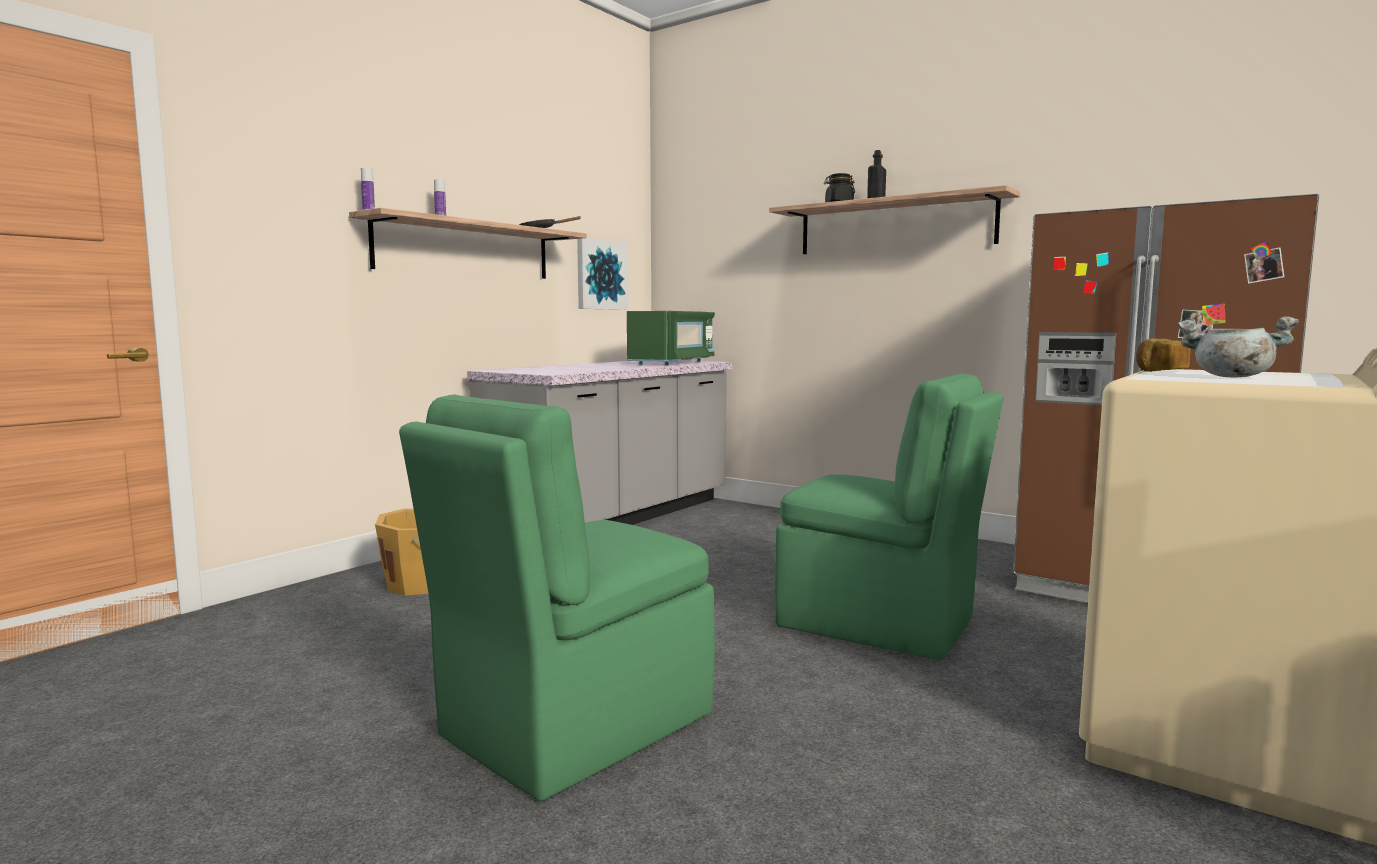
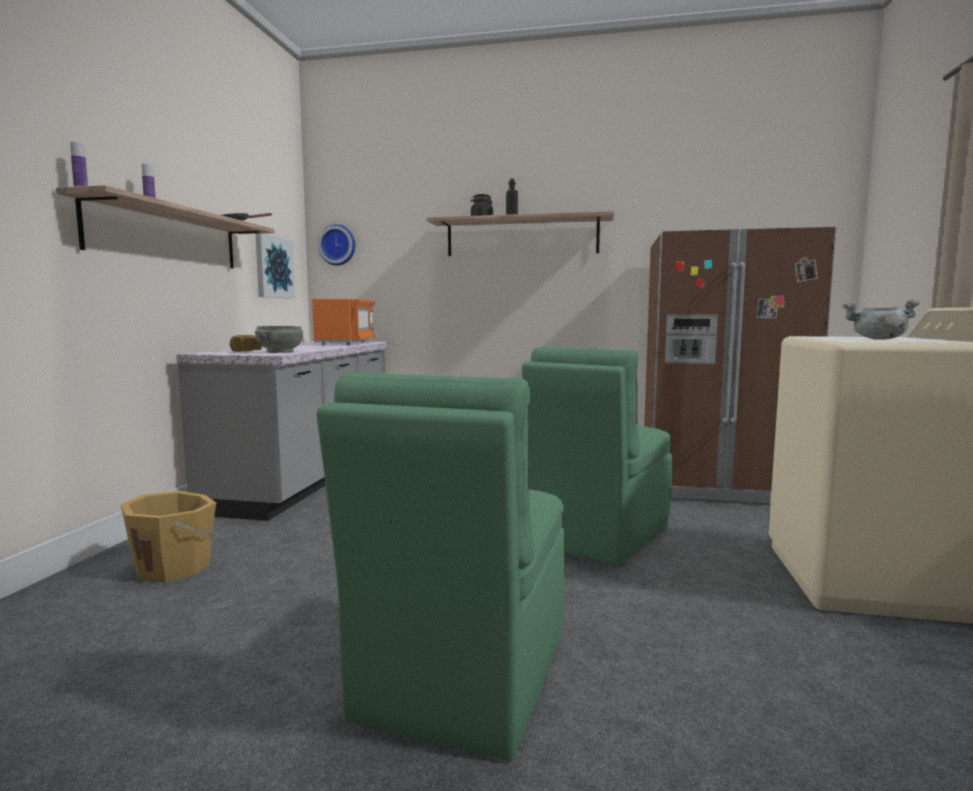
camera: 25 degrees left, 0 degrees up
(564, 371) = (279, 352): none -> grey bowl
(672, 363) = (346, 343): green microwave -> orange microwave
(682, 245) = (338, 245): none -> wall clock
(880, 624) = (597, 536): green chair -> green chair turned 120 degrees clockwise
(1159, 371) = (815, 337): bread -> bread (245, 351)

